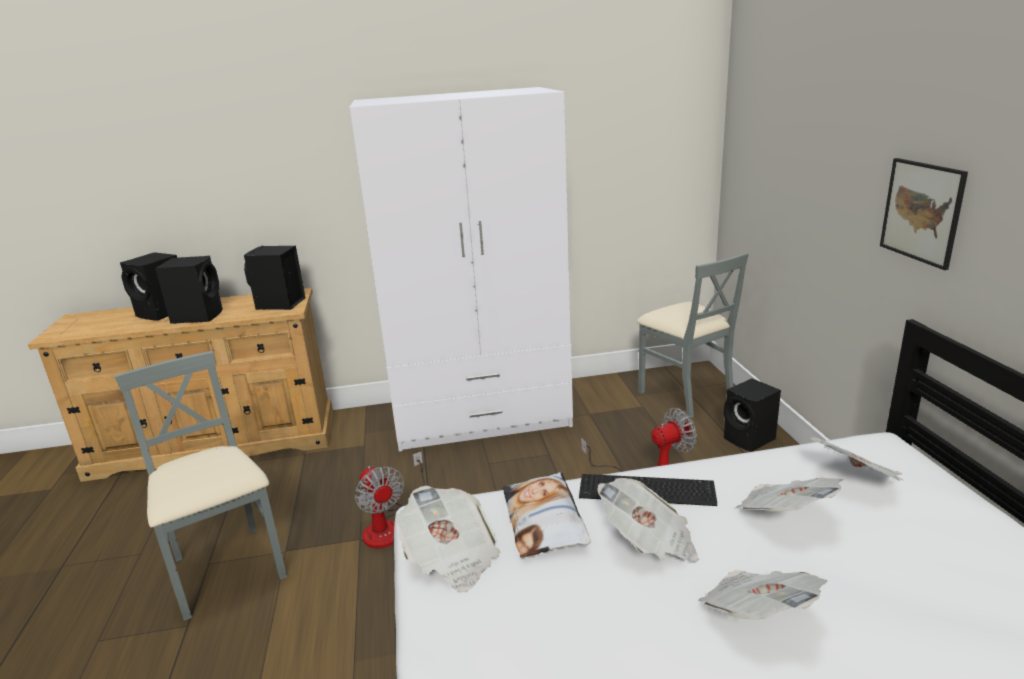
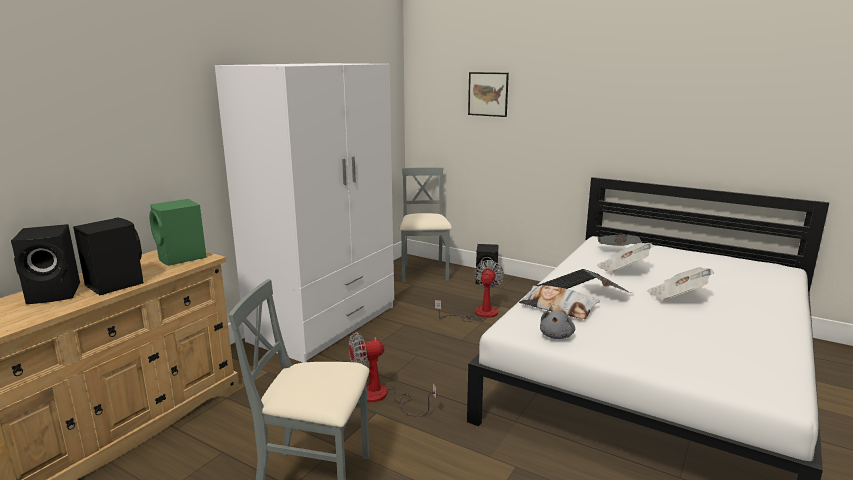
camera: 50 degrees left, 5 degrees down
(279, 304) = (182, 258): black speaker -> green speaker
(390, 525) = (381, 397): fan -> fan turned 150 degrees clockwise
(451, 558) = (556, 336): newspaper -> grey plush toy
(685, 395) = (424, 272): grey chair -> grey chair turned 105 degrees counterclockwise
(922, 211) = (584, 124): picture -> picture (488, 94)

